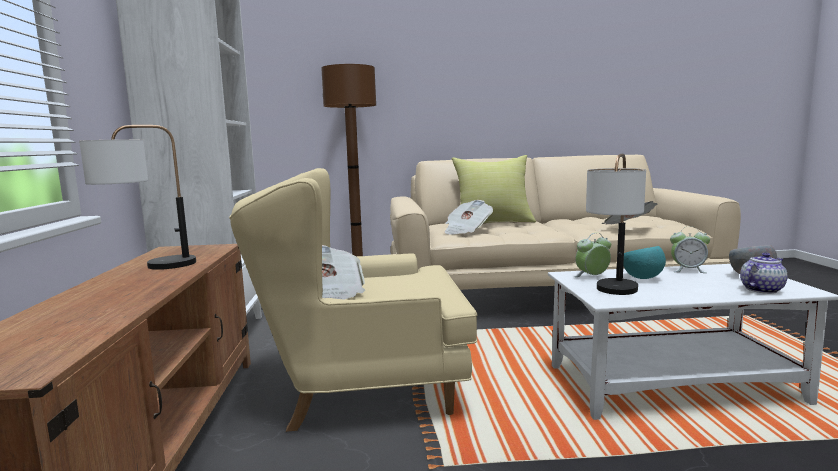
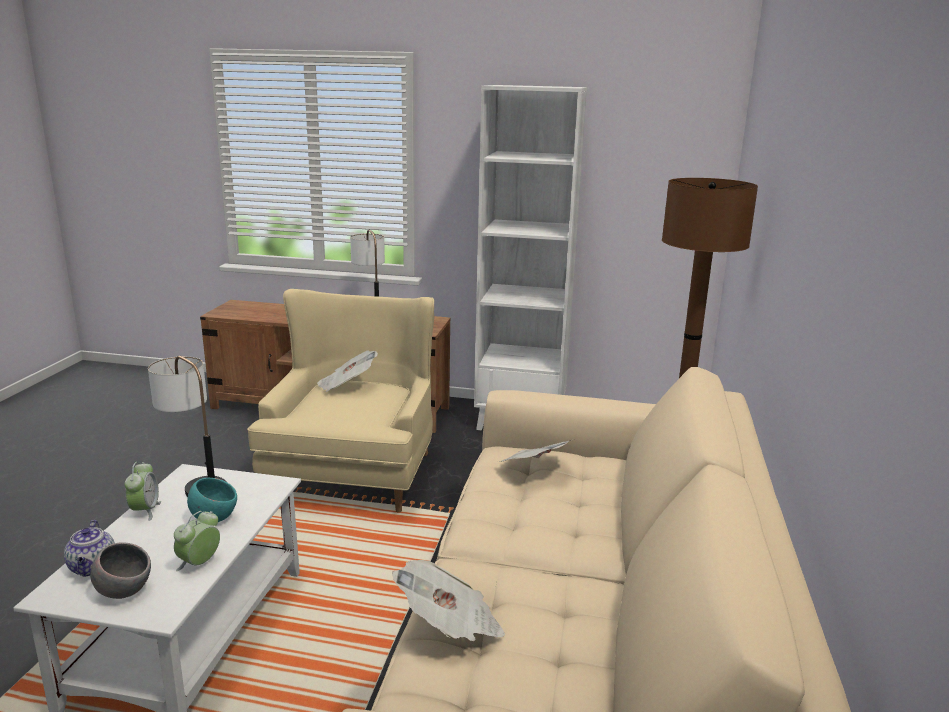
camera: 105 degrees right, 10 degrees up
(493, 222) = (609, 510): yellow pillow -> none
(592, 277) = (253, 493): alarm clock -> alarm clock (145, 511)

